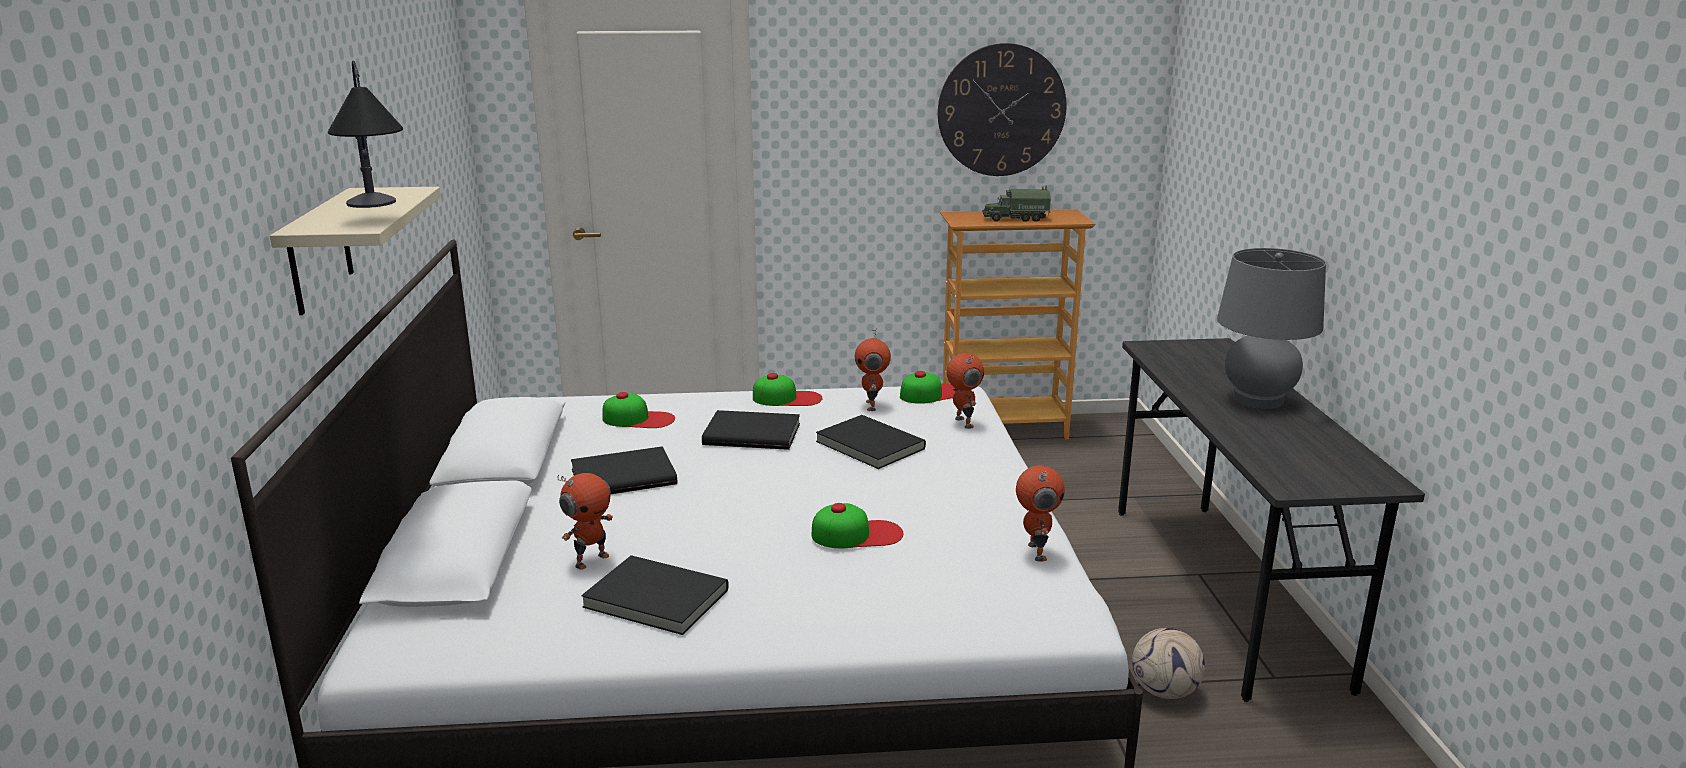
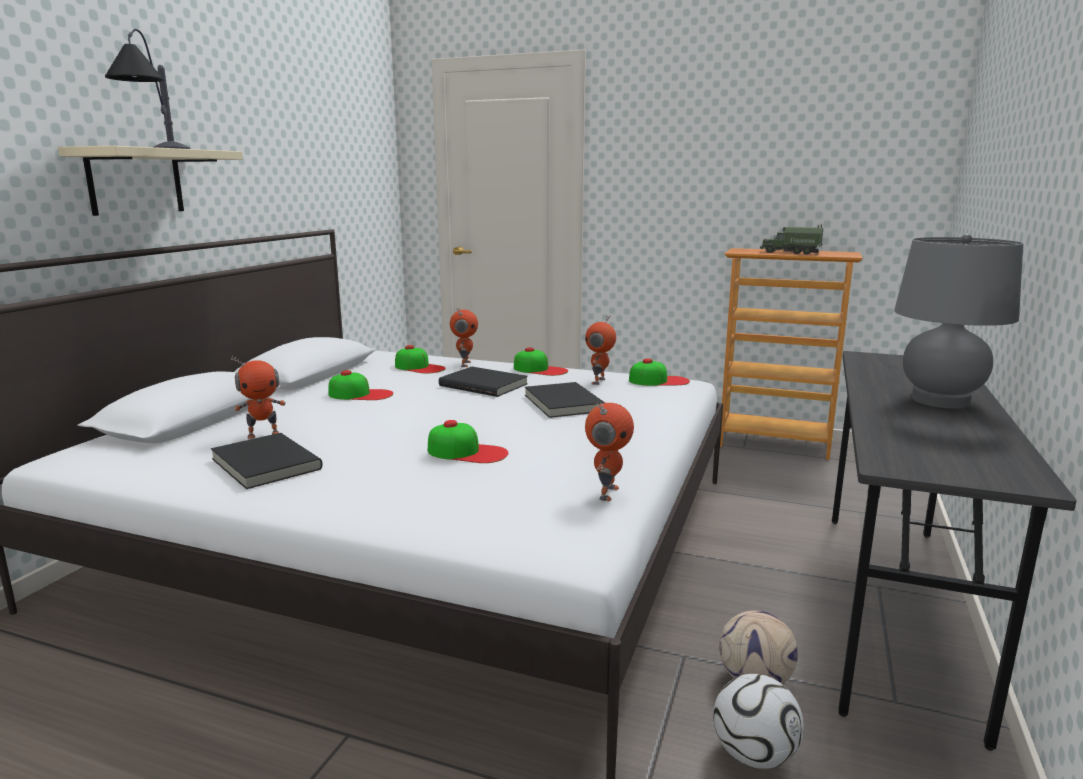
camera: 25 degrees right, 5 degrees down
(623, 476) = (361, 394): black book -> cap
(962, 423) = (660, 400): toy robot -> toy robot (464, 364)
(1001, 110) = (791, 160): wall clock -> none
(1207, 754) = (754, 755): none -> football

